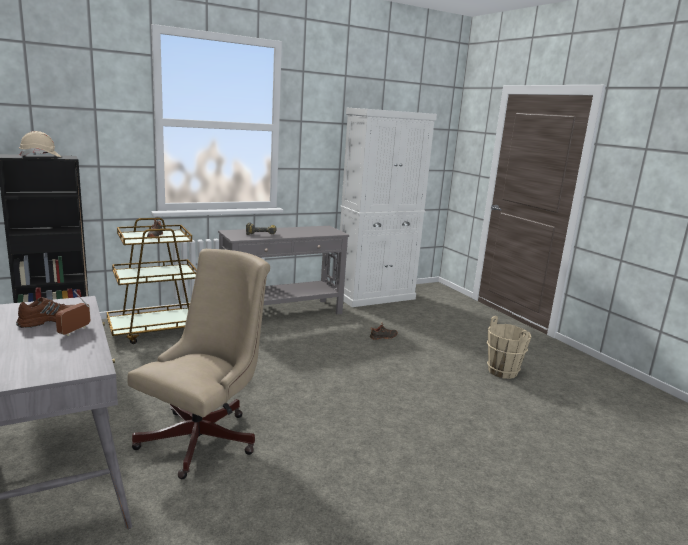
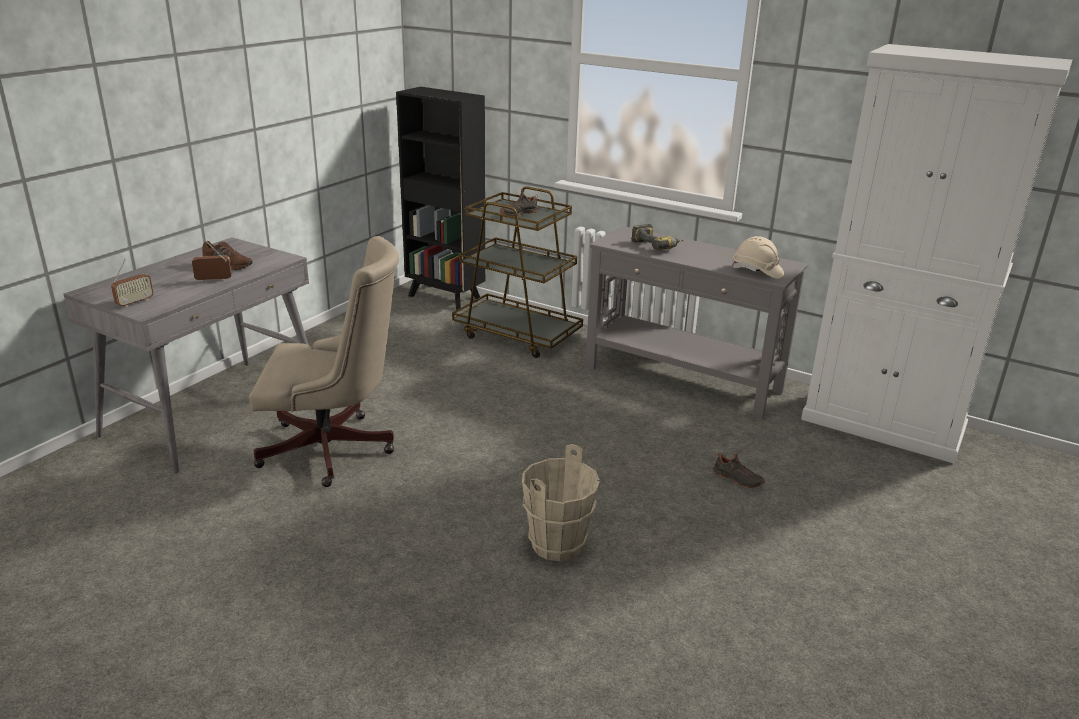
camera: 60 degrees right, 10 degrees up
(40, 156) = (440, 93): beige hard hat -> beige hard hat (757, 271)
(60, 369) = (135, 303): none -> radio
(502, 371) = (794, 639): beige bucket -> beige bucket (558, 545)

